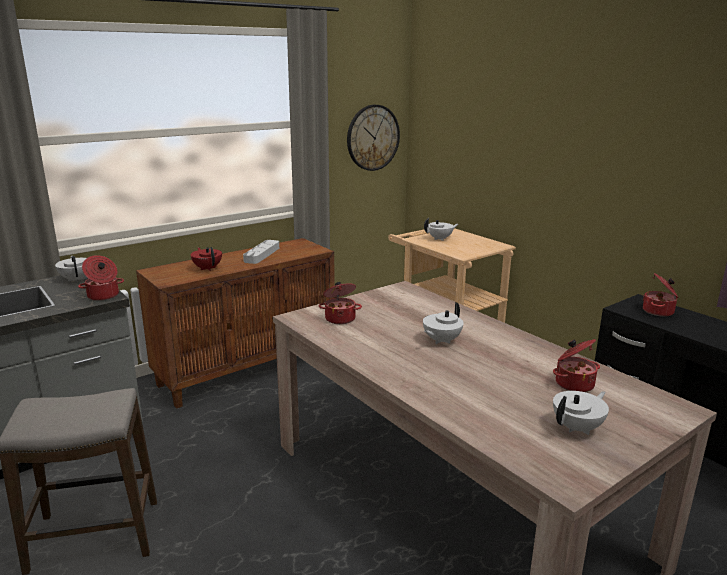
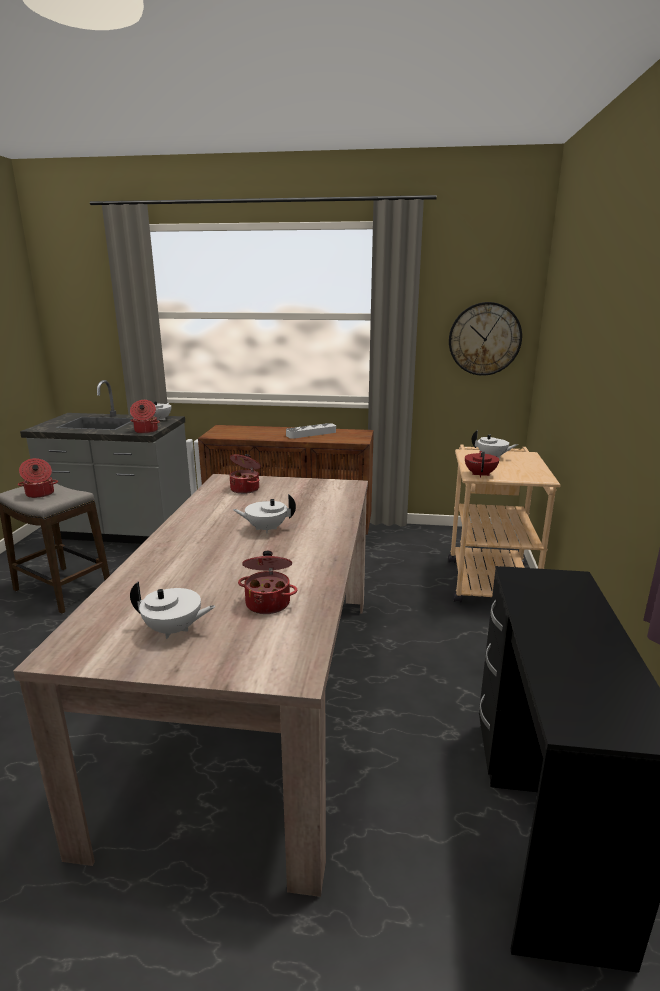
camera: 45 degrees right, 0 degrees up
(207, 268) = (254, 434): red teapot -> red teapot (480, 474)
(659, 311) = (559, 596): cooking pot -> cooking pot (40, 494)

